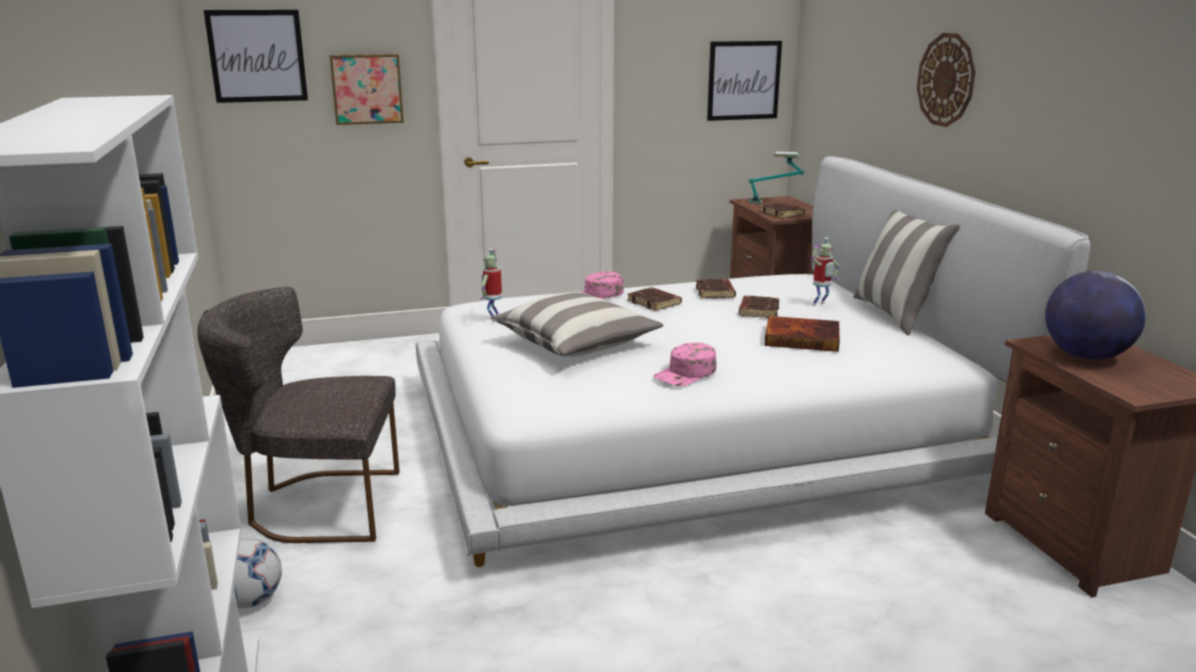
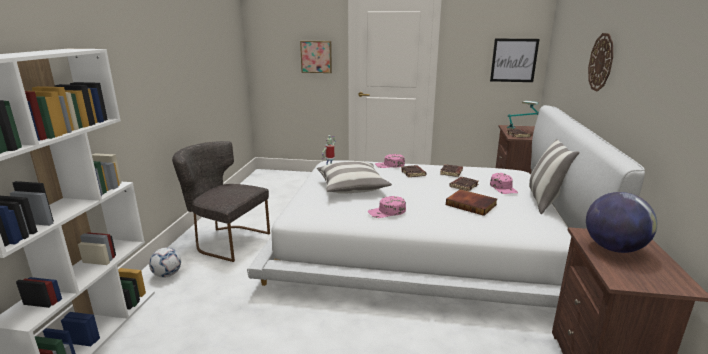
camera: 25 degrees right, 0 degrees up
(257, 56) = (271, 40): picture -> none
(820, 305) = (503, 188): toy robot -> pink cap

